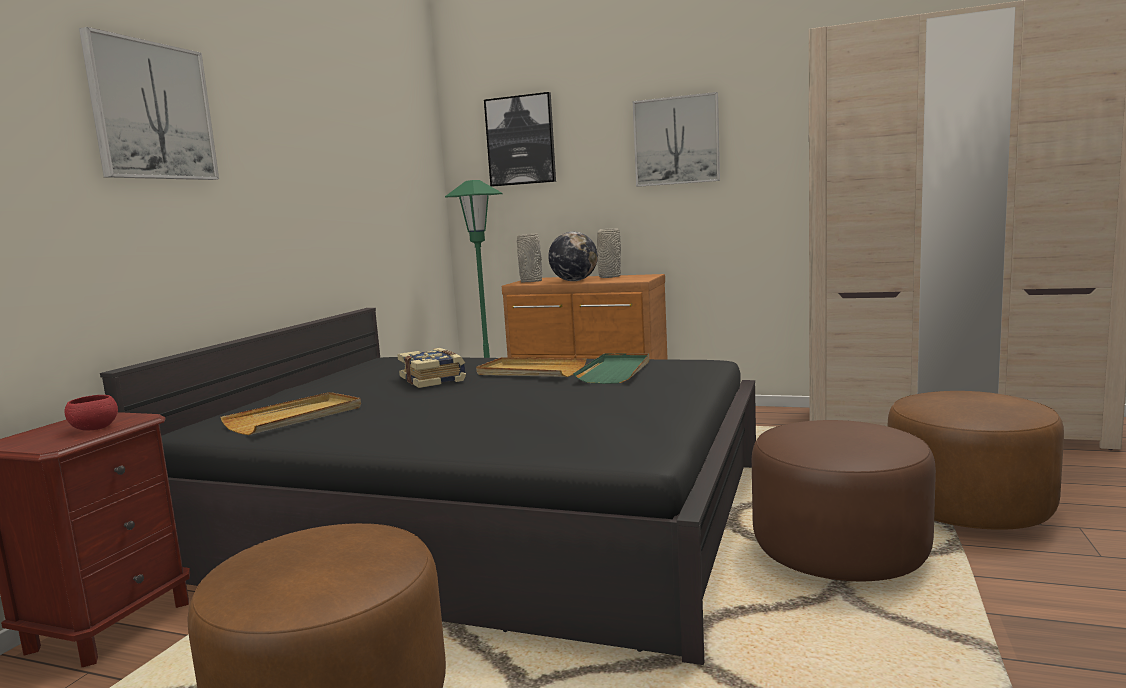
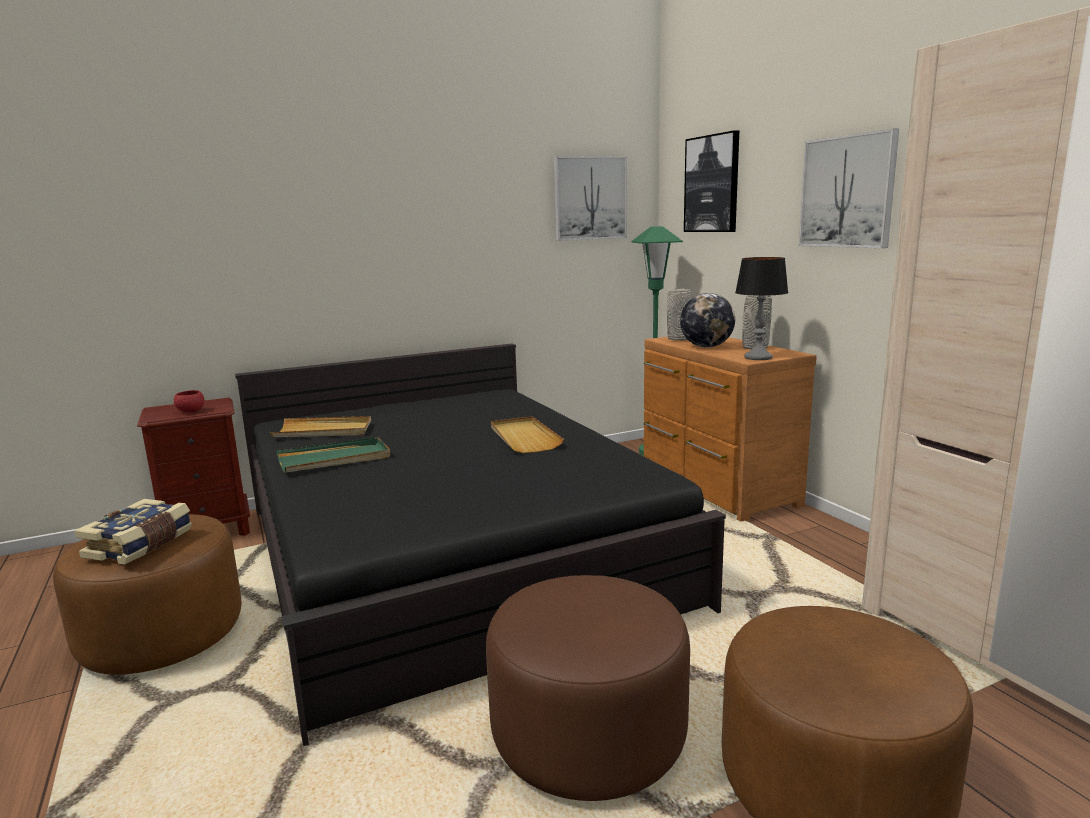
camera: 45 degrees right, 5 degrees up
(152, 111) = (294, 192): picture -> picture (590, 198)
(434, 379) = (461, 423): book -> book (141, 545)
(615, 371) = (567, 460): green tray -> green tray (335, 459)
(638, 279) = (758, 357): none -> table lamp

